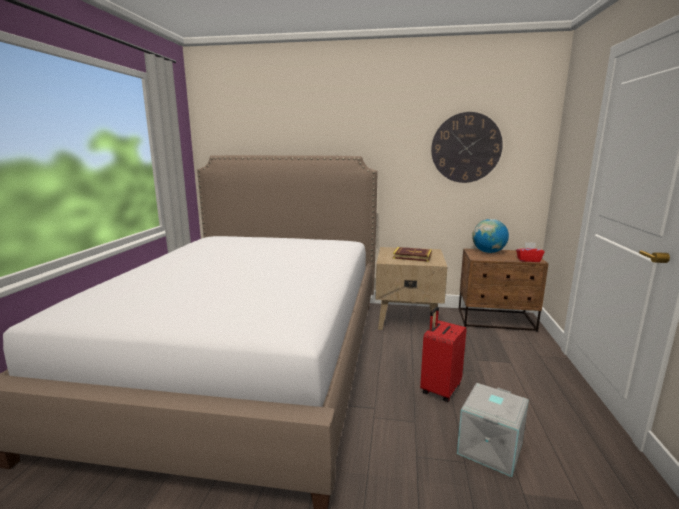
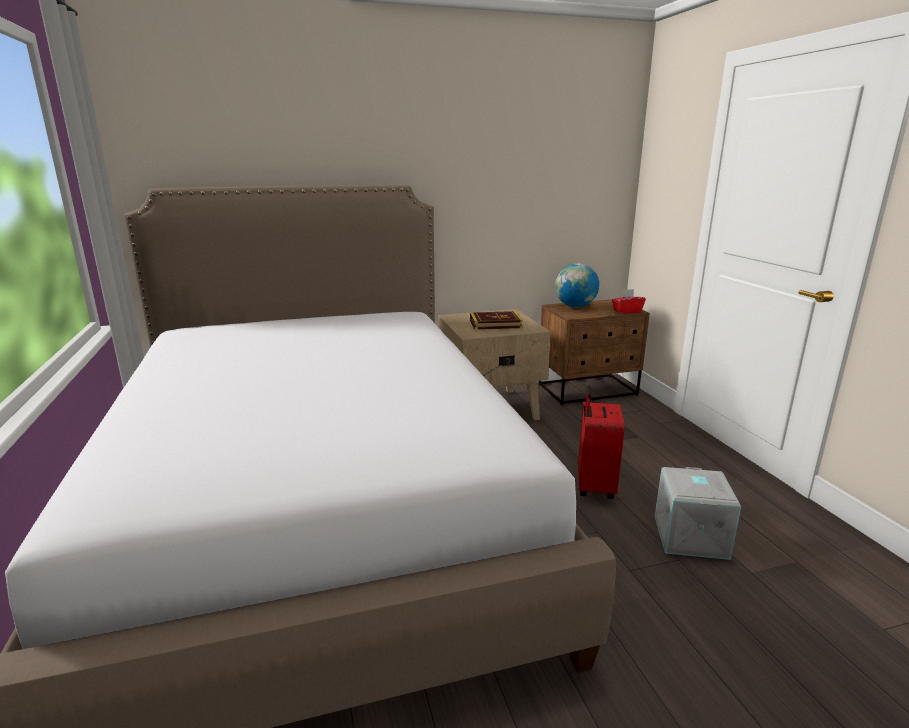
camera: 25 degrees left, 5 degrees up
(466, 148) = (541, 171): wall clock -> none

